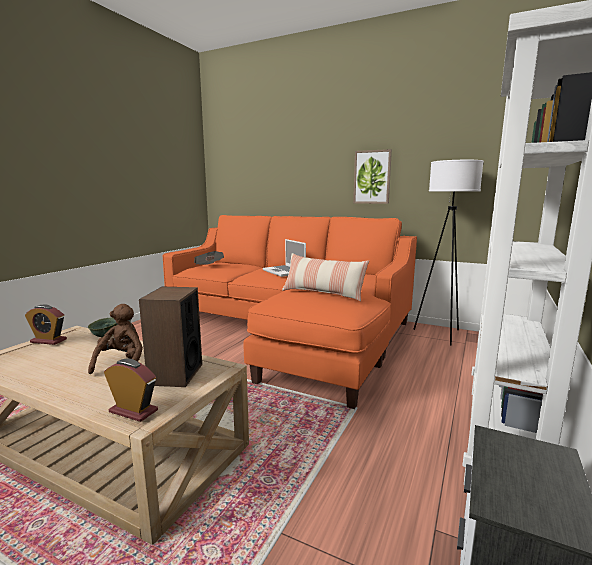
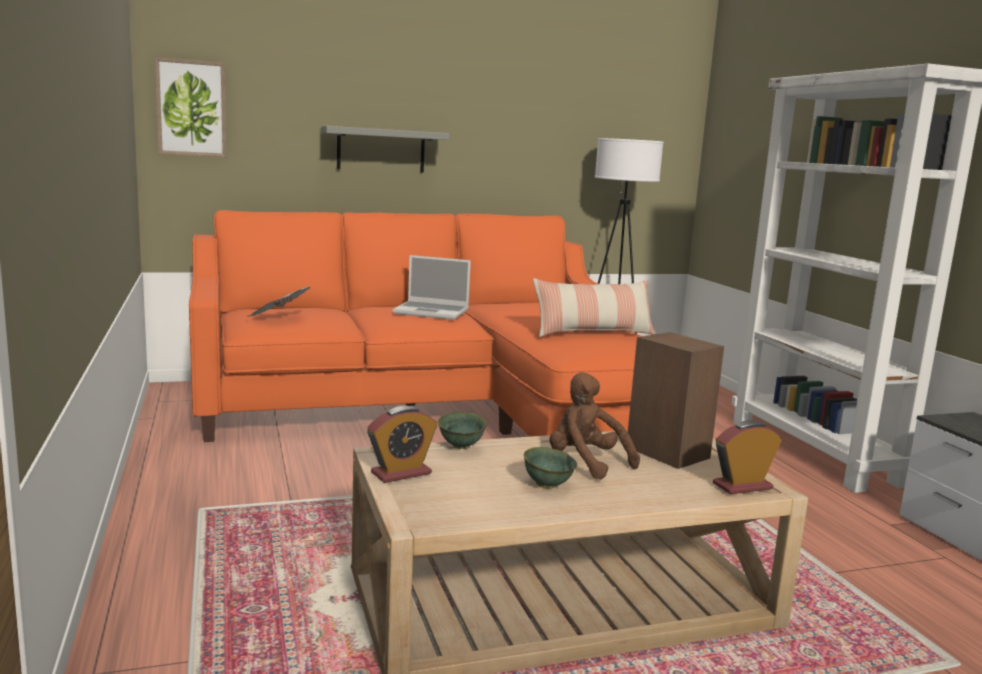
camera: 45 degrees left, 0 degrees up
(69, 367) = (547, 485): none -> green bowl
(304, 182) = (381, 150): none -> grey shelf
(372, 177) = (497, 150): picture -> picture (191, 108)

